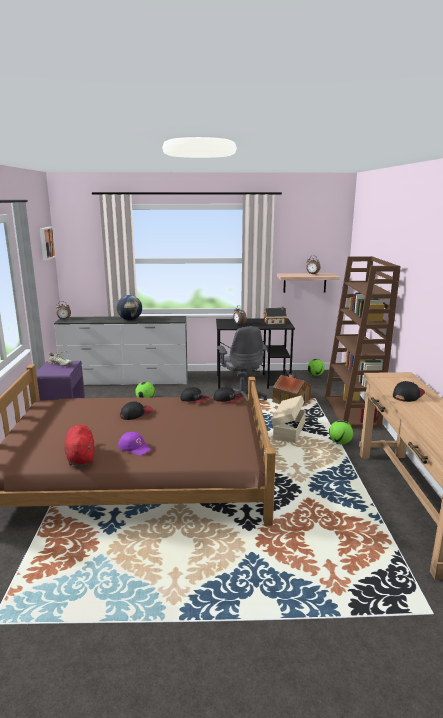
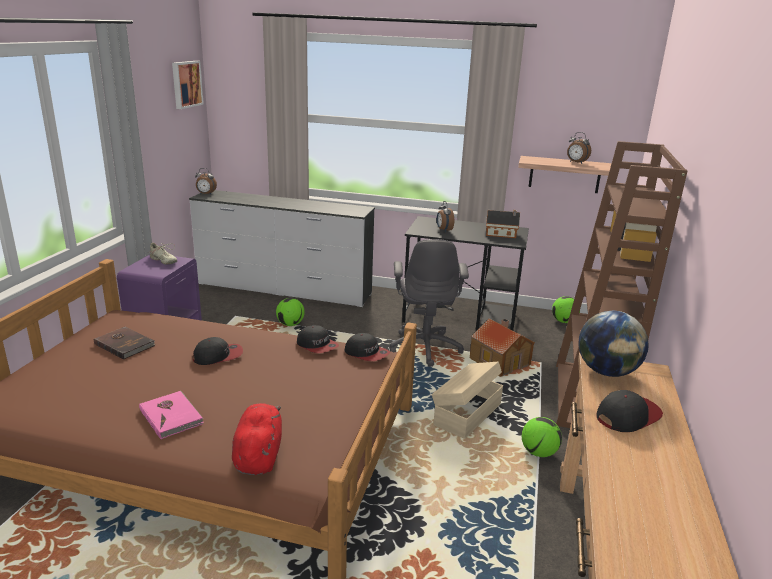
camera: 15 degrees right, 5 degrees up
(67, 417) = (125, 344): none -> brown book
(80, 457) = (89, 417): red plush toy -> red plush toy (258, 455)
(130, 320) = (291, 204): globe -> globe (606, 371)
(135, 447) = (172, 416): purple cap -> pink book

